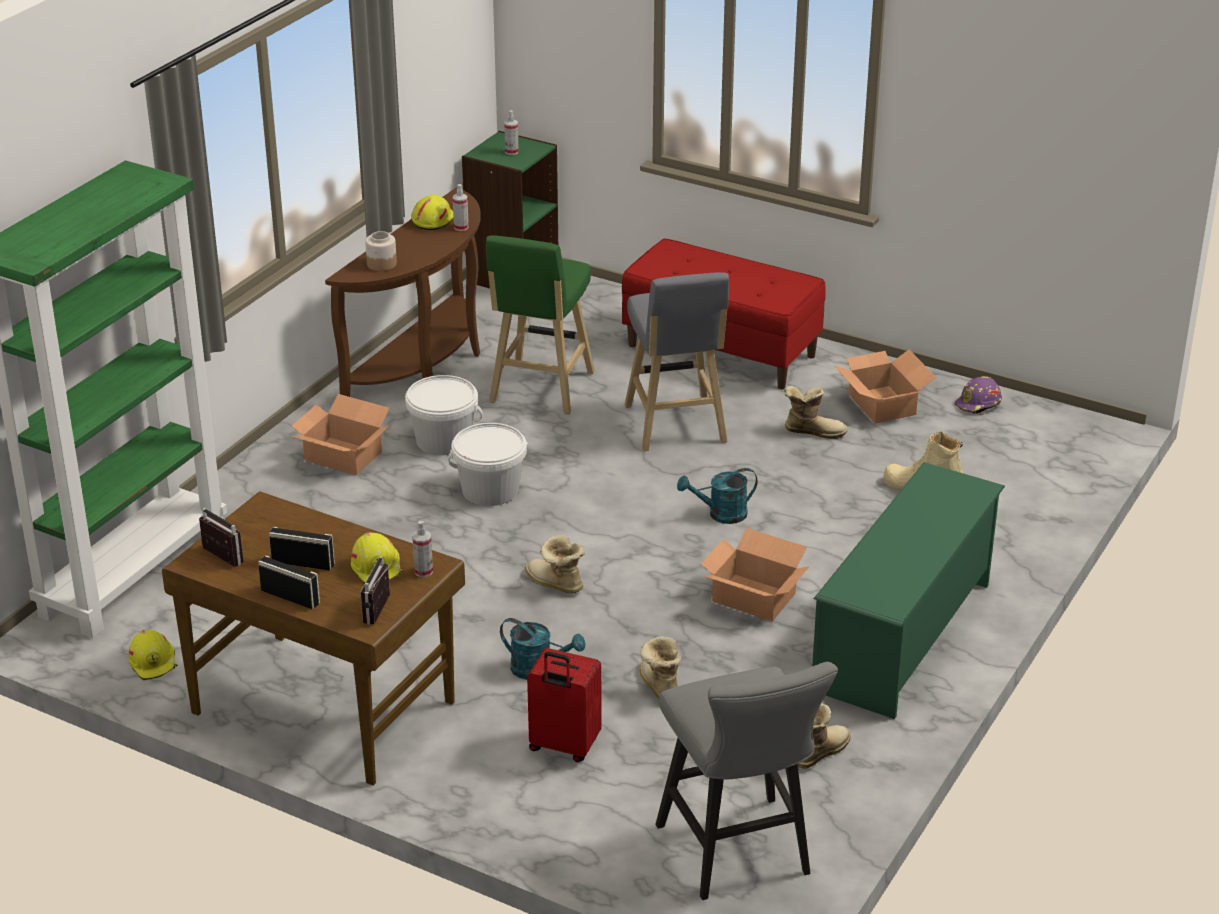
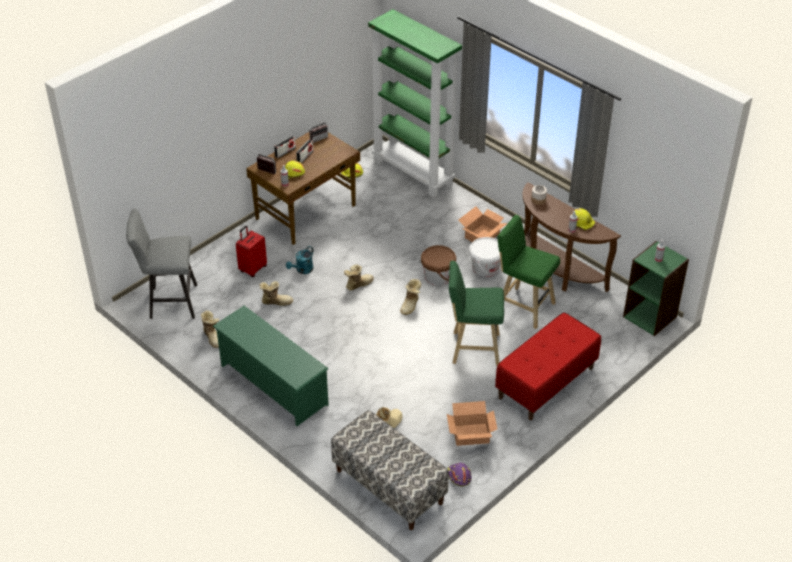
camera: 105 degrees right, 10 degrees up
(490, 490) = (438, 276): white bucket -> brown bucket
(676, 427) = (473, 348): grey stool -> green stool
(720, 515) = (390, 347): turquoise watering can -> none
(754, 598) = (322, 343): cardboard box -> none
(813, 431) = (453, 399): boot -> boot (411, 305)
(1050, 465) = (388, 487): none -> bench

